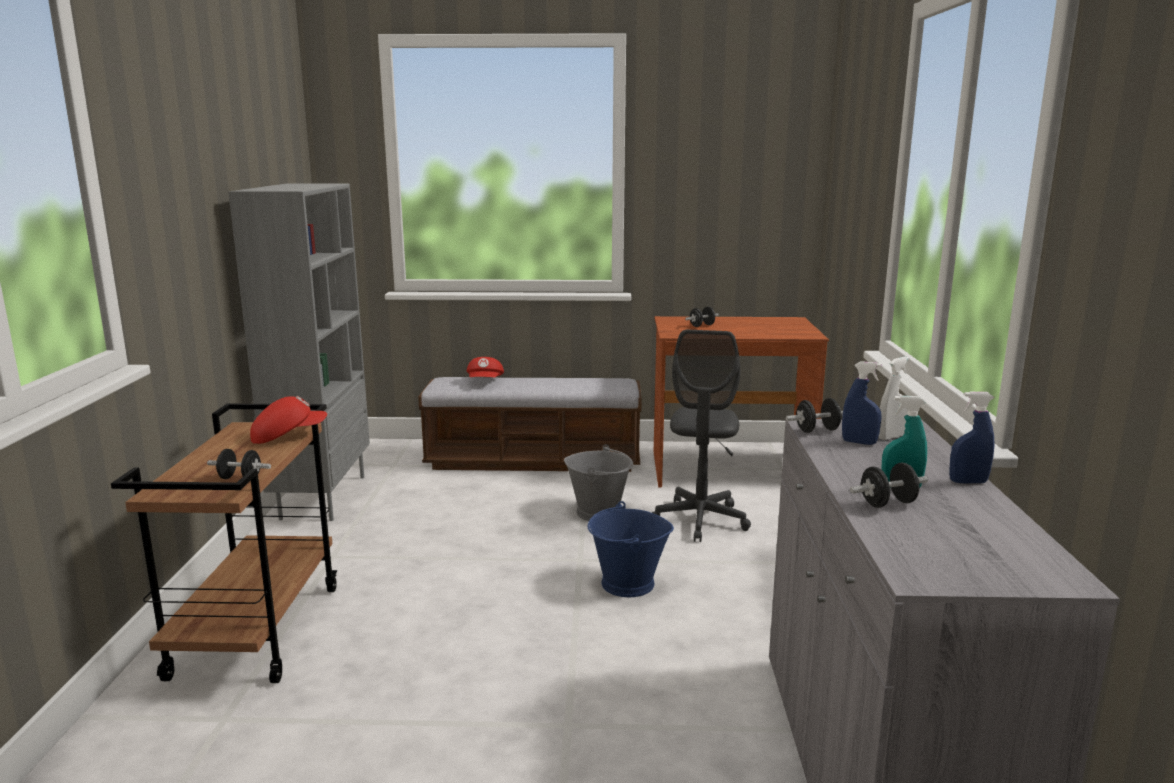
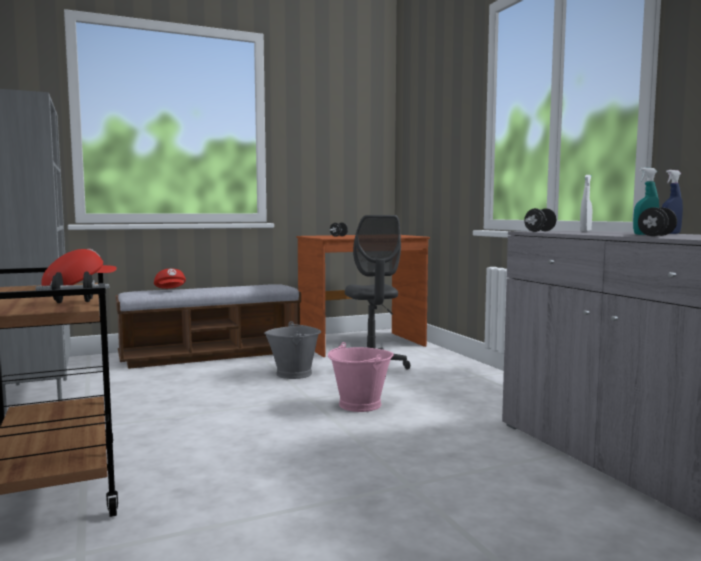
camera: 25 degrees left, 10 degrees down
(627, 584) = (360, 405): blue bucket -> pink bucket
(859, 442) = (575, 232): blue spray bottle -> none

